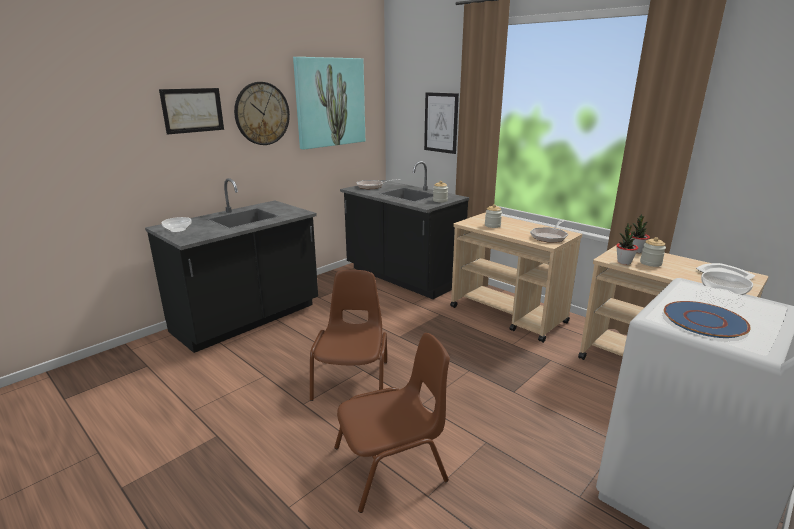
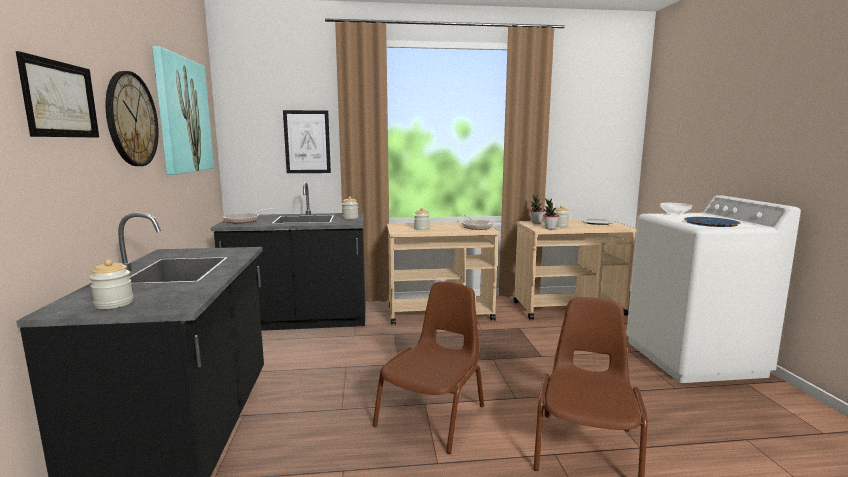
camera: 50 degrees left, 10 degrees down
(178, 230) = (114, 303): bowl -> jar
(352, 379) = (433, 415): brown chair -> brown chair turned 75 degrees clockwise

